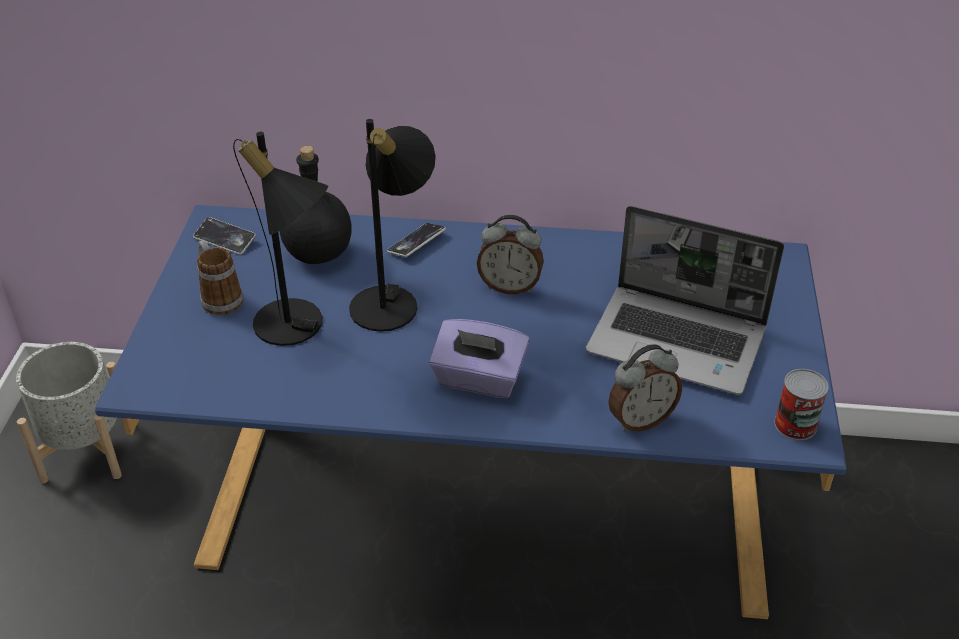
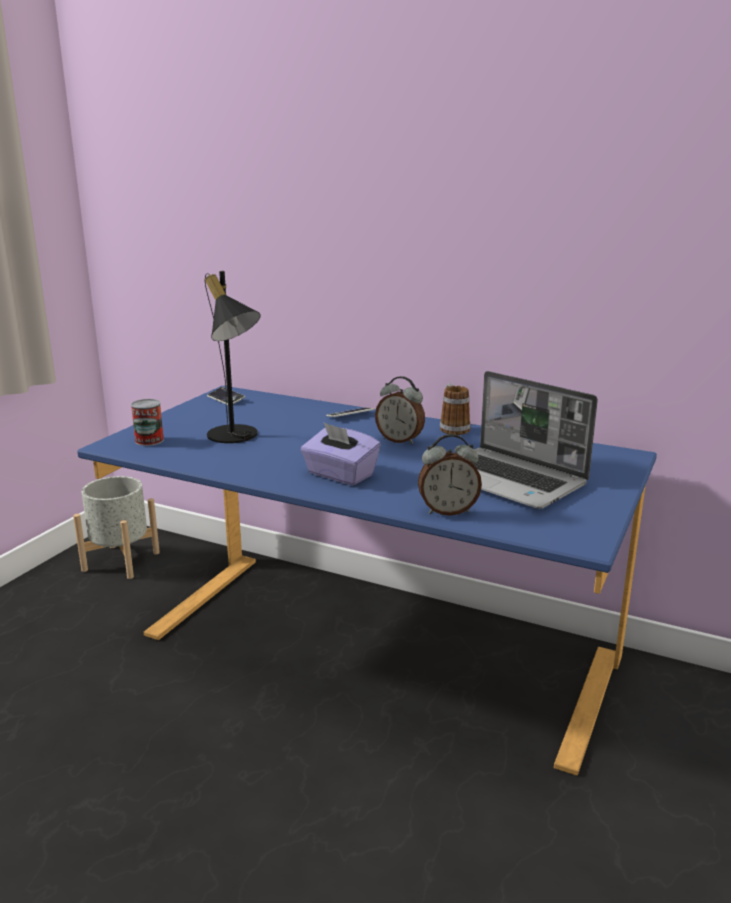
camera: 20 degrees right, 20 degrees down
(219, 297) = (198, 419): mug -> mug (452, 428)
(319, 253) = (281, 411): black bottle -> none
(392, 301) = (311, 435): black table lamp -> none
(795, 425) = (579, 534): can -> can (149, 440)

